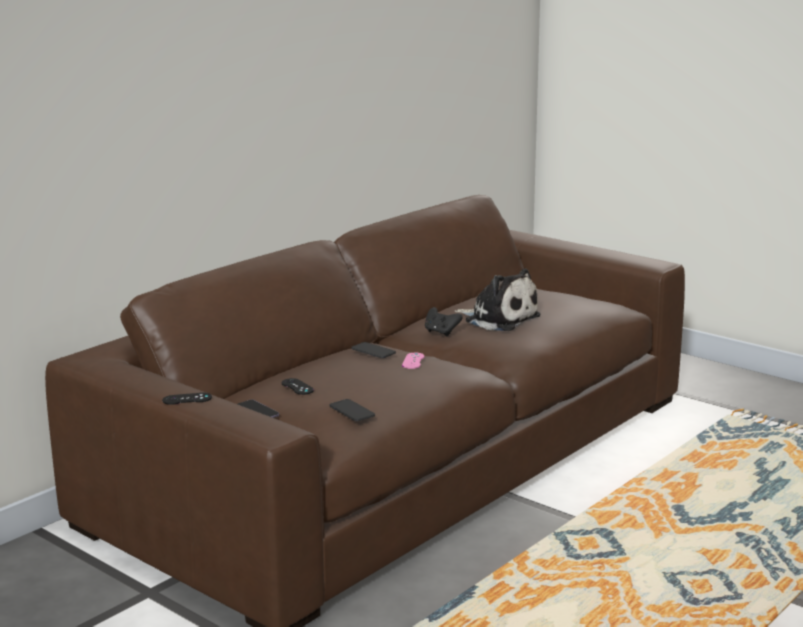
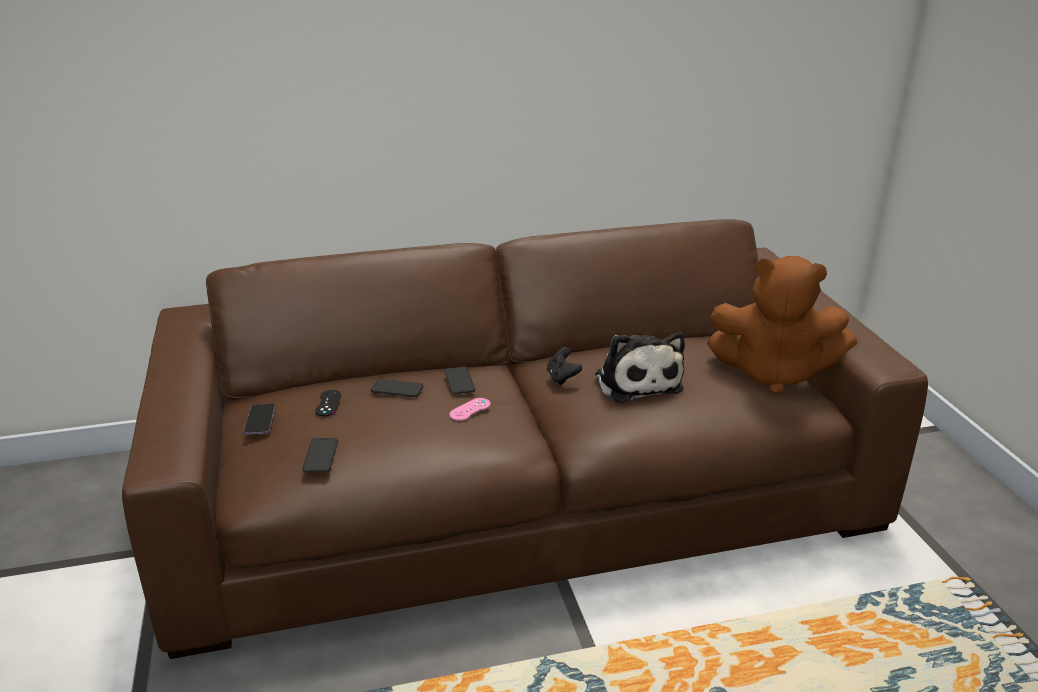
camera: 35 degrees right, 10 degrees up
(187, 399) = (166, 393): black game controller -> none
(336, 365) = (397, 388): none -> phone
(576, 295) = (773, 373): none -> brown plush toy

